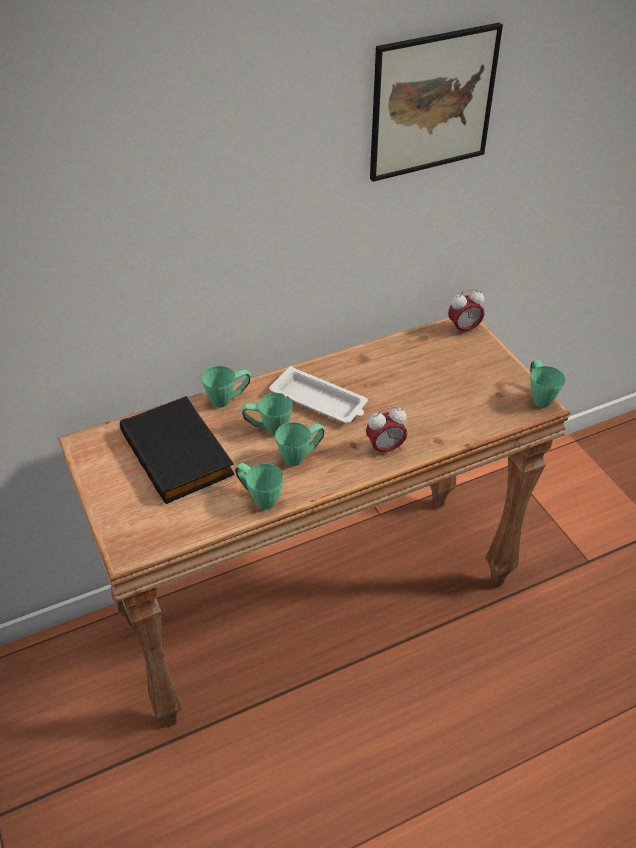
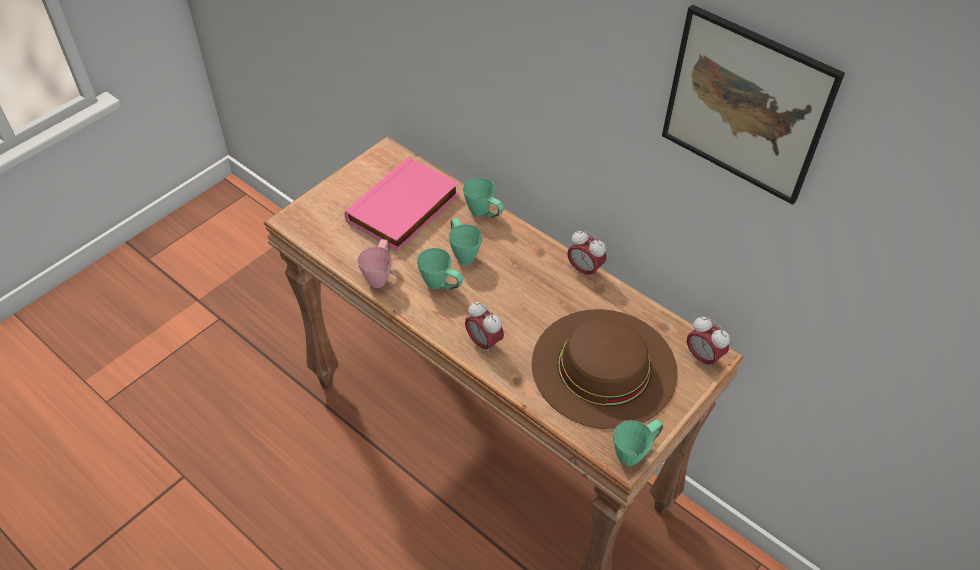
camera: 65 degrees right, 5 degrees up
(180, 453) = (404, 209): black book -> pink book
(259, 498) = (379, 275): green mug -> pink mug
(320, 401) = (518, 276): white tray -> none
(337, 359) = (584, 270): none -> alarm clock
(447, 384) = (604, 366): none -> brown hat

